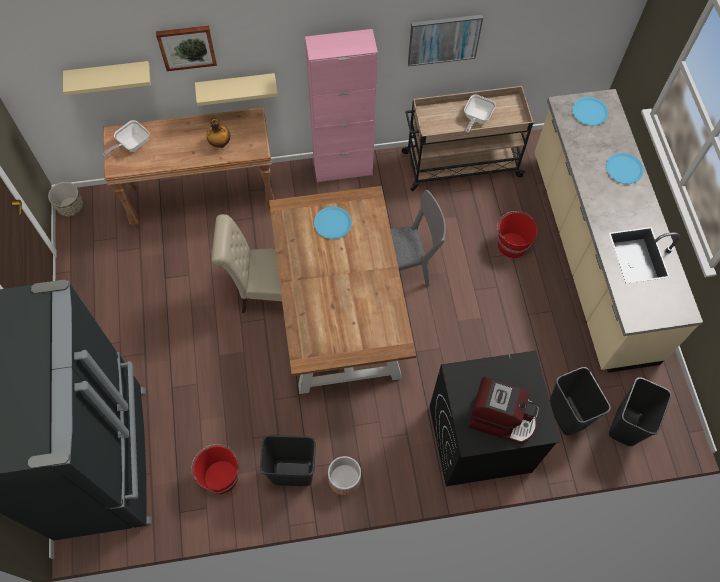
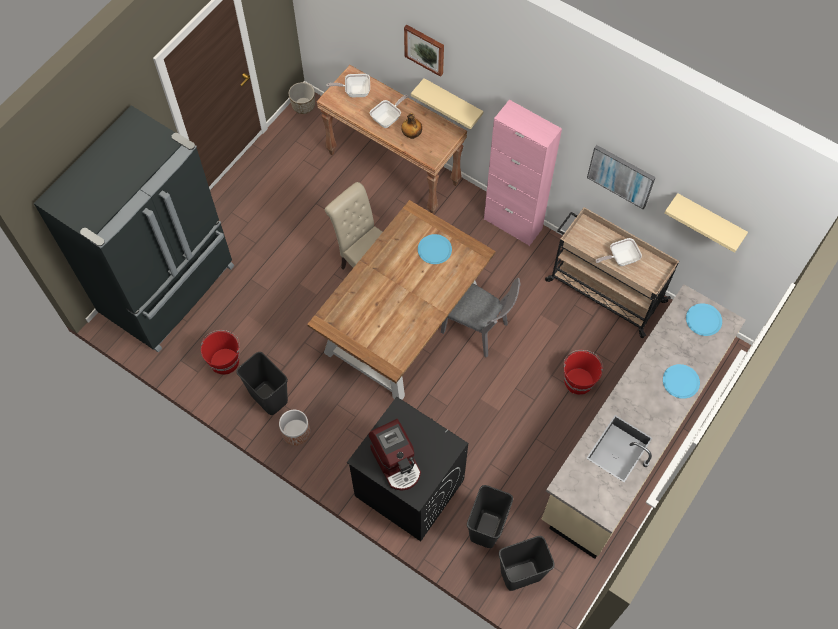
camera: 45 degrees right, 0 degrees up
(109, 76) = (366, 33): beige shelf -> beige shelf (709, 219)
(185, 145) = (388, 118): none -> frying pan

